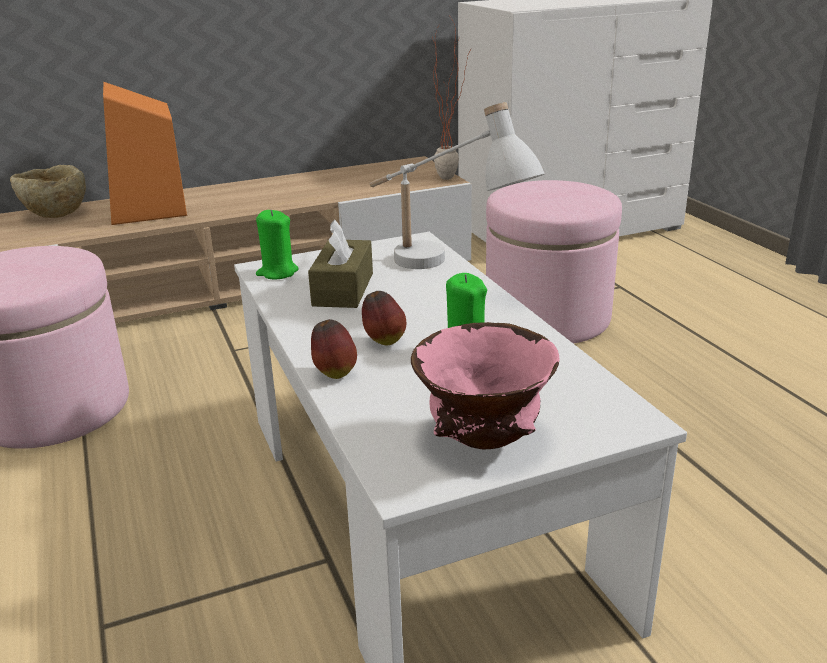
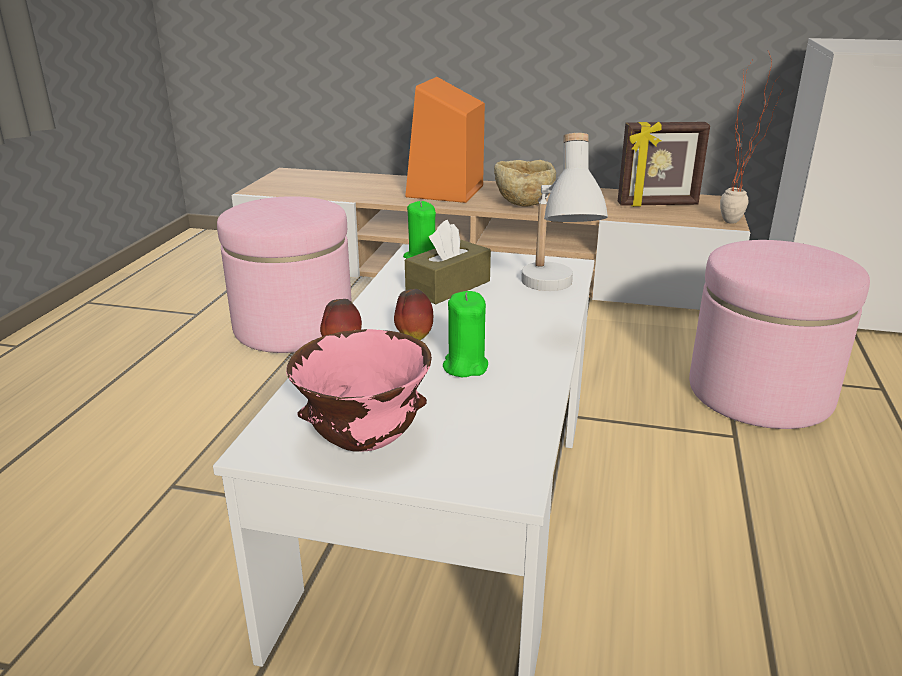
camera: 35 degrees right, 0 degrees up
(55, 215) = (380, 181): beige bowl -> beige bowl (523, 203)
(370, 177) = (657, 204): none -> picture frame

